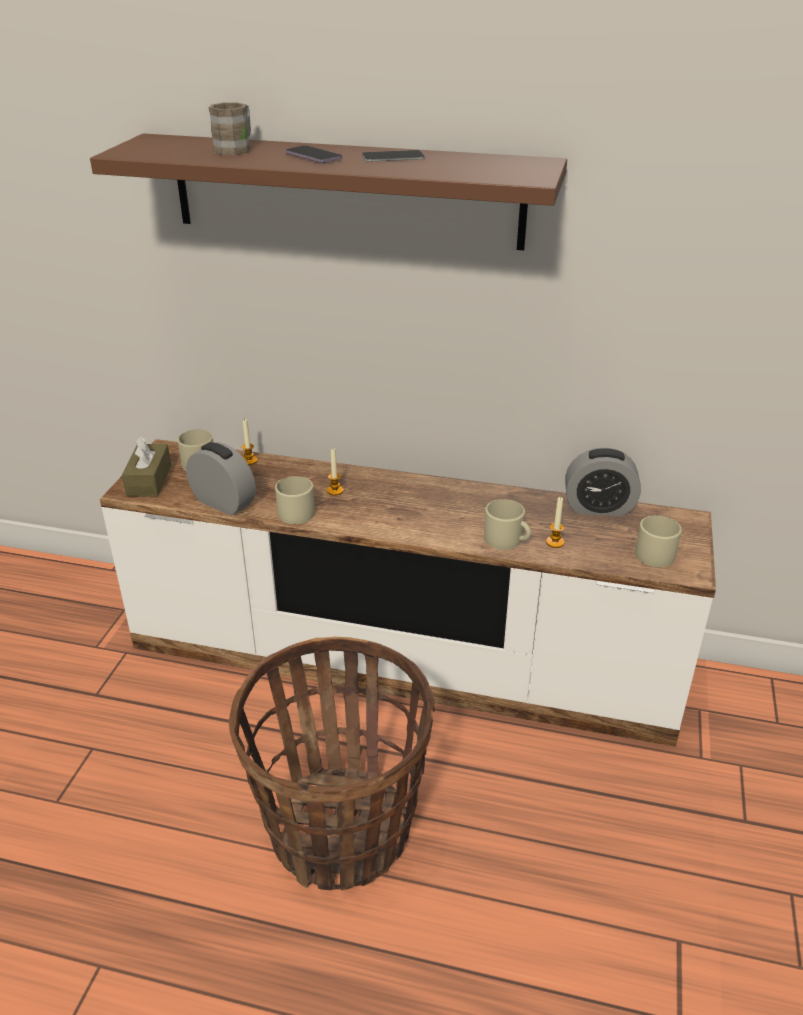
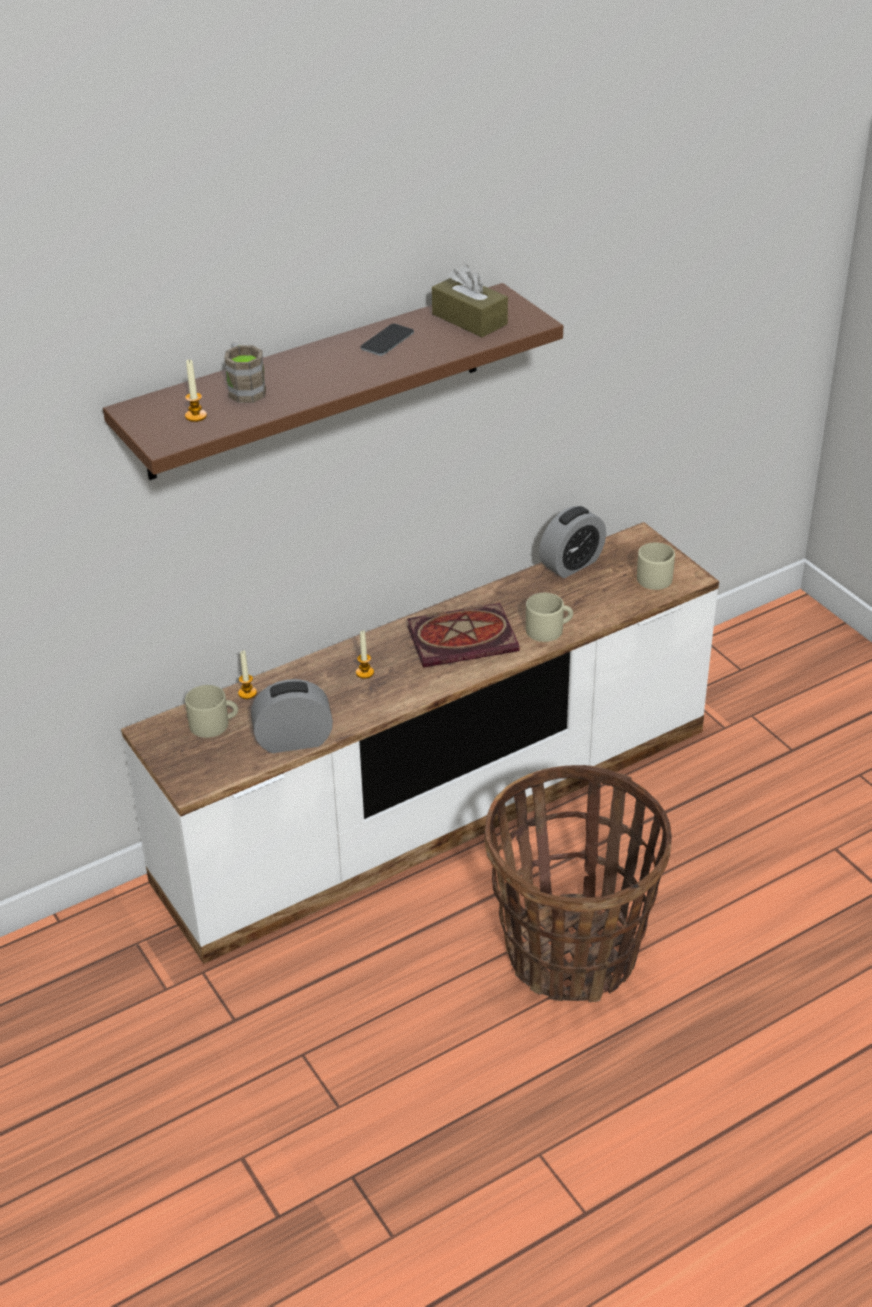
camera: 45 degrees left, 5 degrees up
(149, 480) = (192, 766): brown tissue box -> brown tissue box (469, 319)
(297, 510) = (364, 708): beige mug -> none
(313, 157) = (329, 369): phone -> none
(436, 509) = (464, 638): none -> book
(555, 542) = (582, 610): candle -> candle (196, 416)

